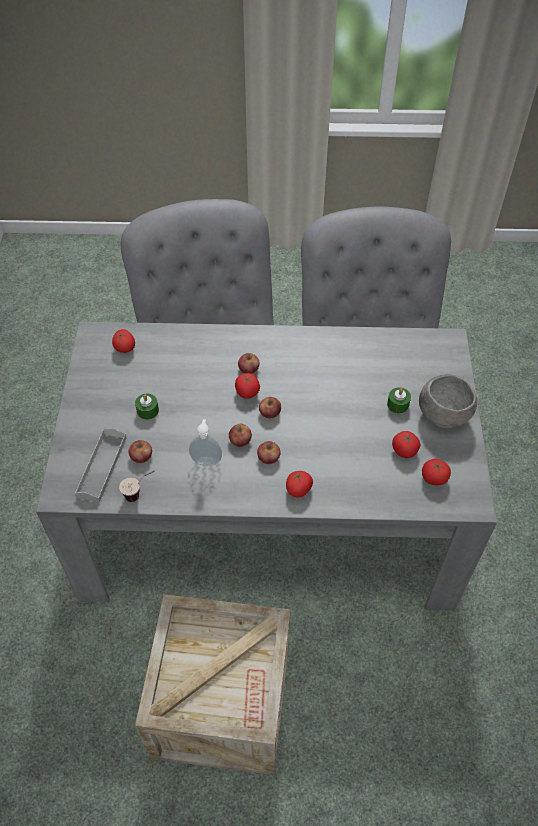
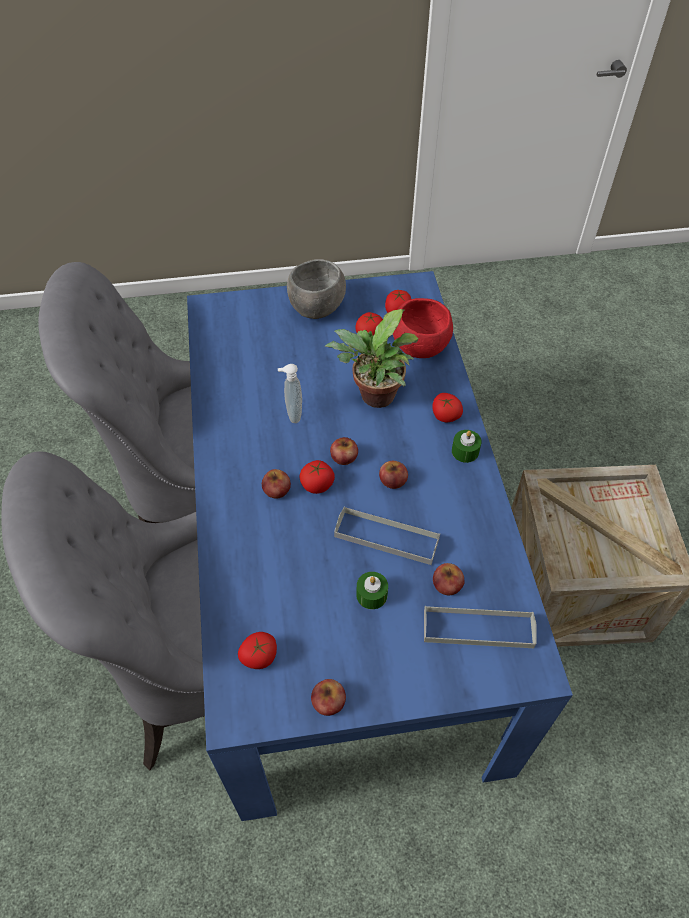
camera: 100 degrees left, 0 degrees up
(140, 494) = (503, 571): cup -> none
(190, 427) = (386, 537): none -> grey tray
(206, 460) = (432, 509): soap dispenser -> soap dispenser (292, 414)
(268, 457) = (410, 448): apple -> apple (328, 701)
(269, 512) = (343, 578): grey dining table -> blue dining table
(327, 441) = (374, 398): none -> potted plant
(385, 487) = (419, 347): none -> red bowl
(398, 404) = (308, 344): green candle -> green candle (465, 451)

